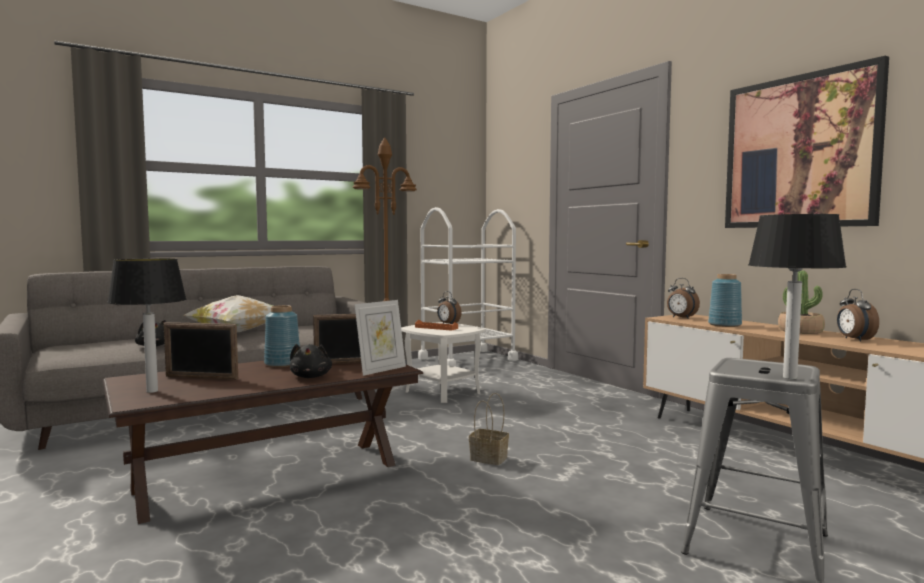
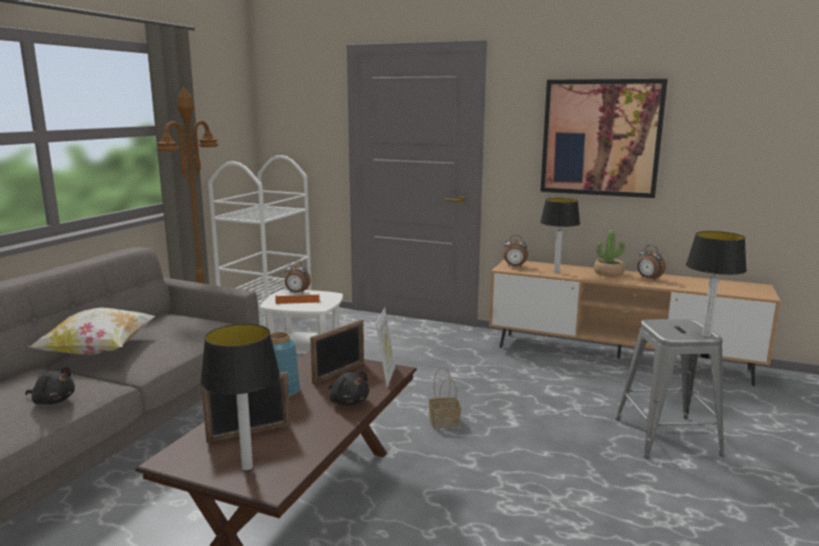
camera: 35 degrees left, 10 degrees up
(724, 325) = (556, 272): blue vase -> table lamp

